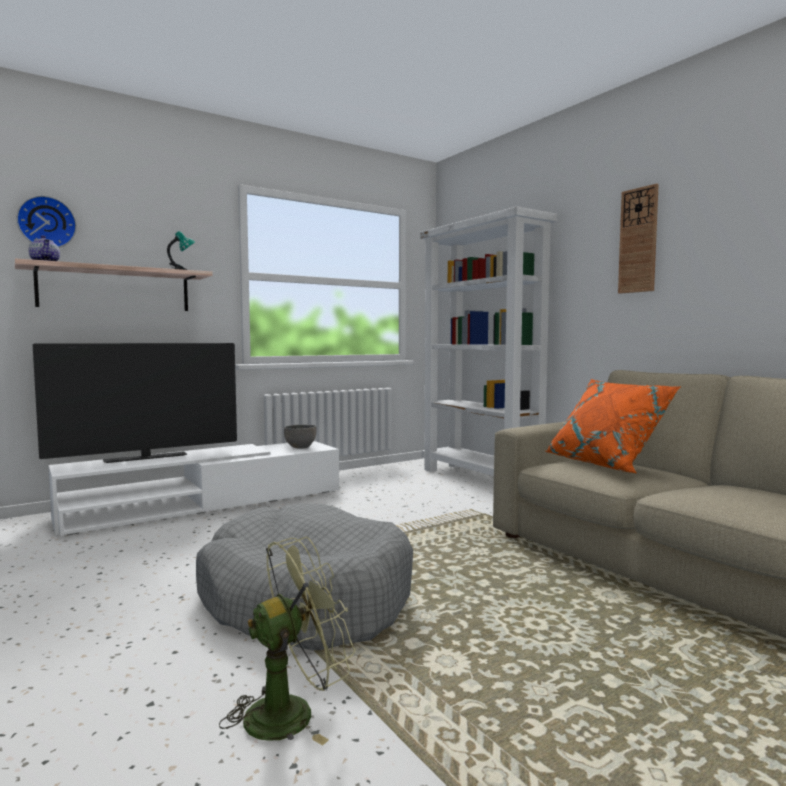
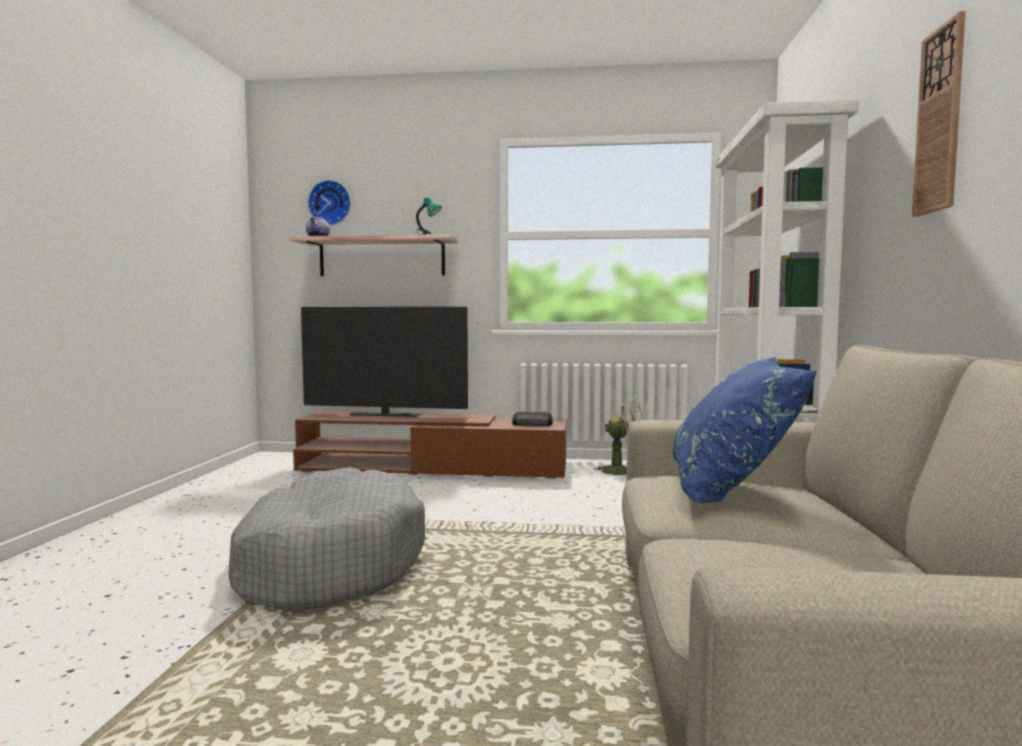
camera: 40 degrees right, 0 degrees up
(206, 504) = (432, 468): white tv stand -> brown tv stand
(292, 711) = (144, 637): green fan -> green fan (624, 472)
(300, 447) = (533, 424): grey bowl -> radio
(606, 464) = (731, 489): orange pillow -> blue pillow

